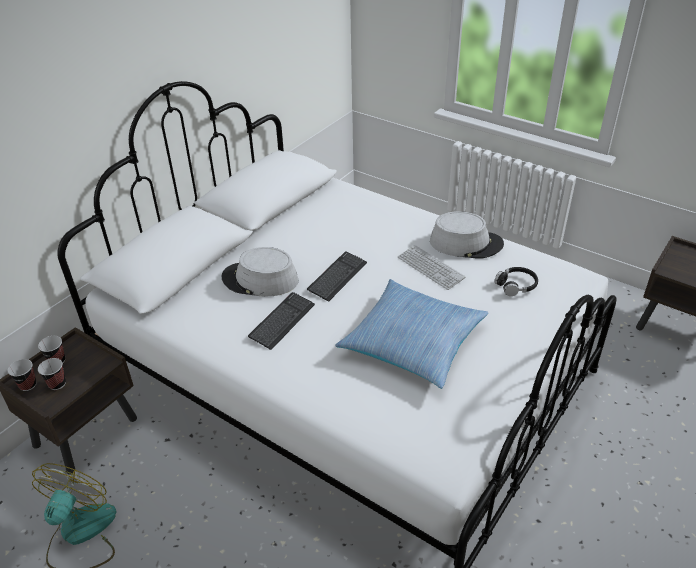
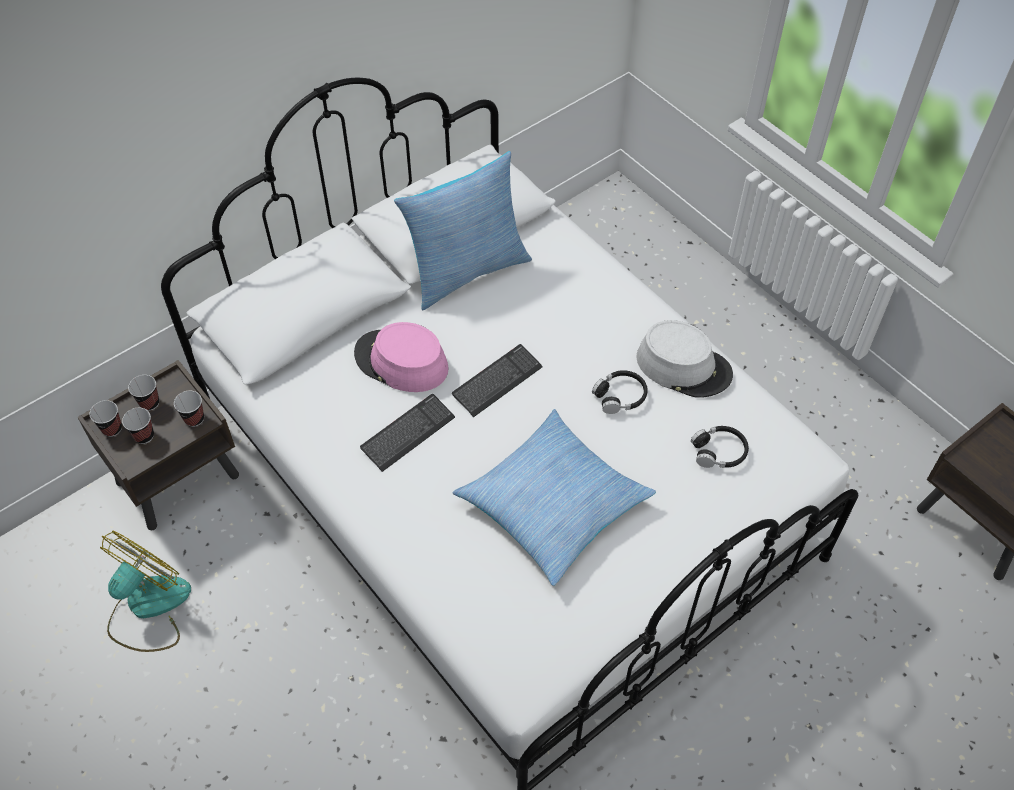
camera: 15 degrees right, 15 degrees up
(98, 363) = (194, 419): none -> cup
(260, 280) = (401, 362): grey hat -> pink hat
(288, 220) = (466, 271): none -> pillow
(430, 268) = (620, 396): keyboard -> black headphones

